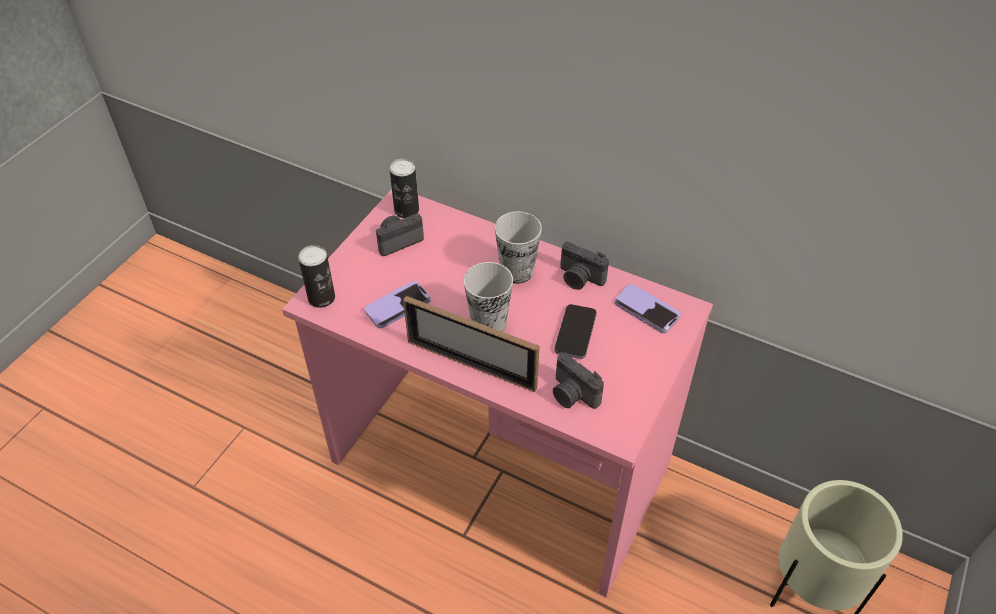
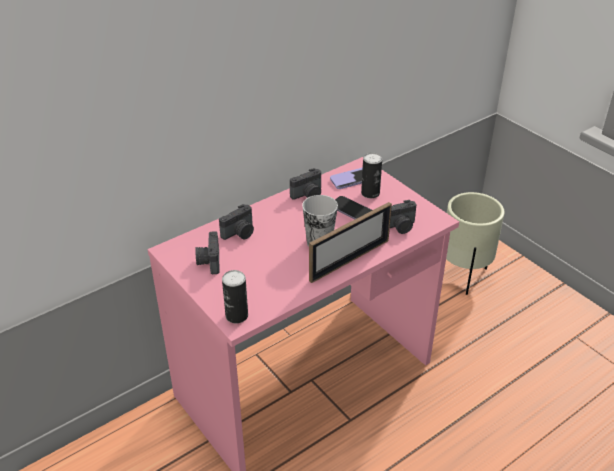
camera: 65 degrees left, 10 degrees down
(398, 306) = (274, 279): phone -> none
(406, 210) = (180, 249): can -> can (370, 193)
(463, 246) = (240, 233): none -> camera
(517, 271) = (282, 217): cup -> none

